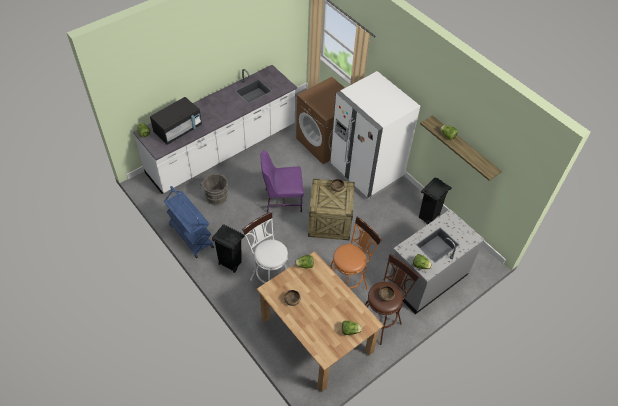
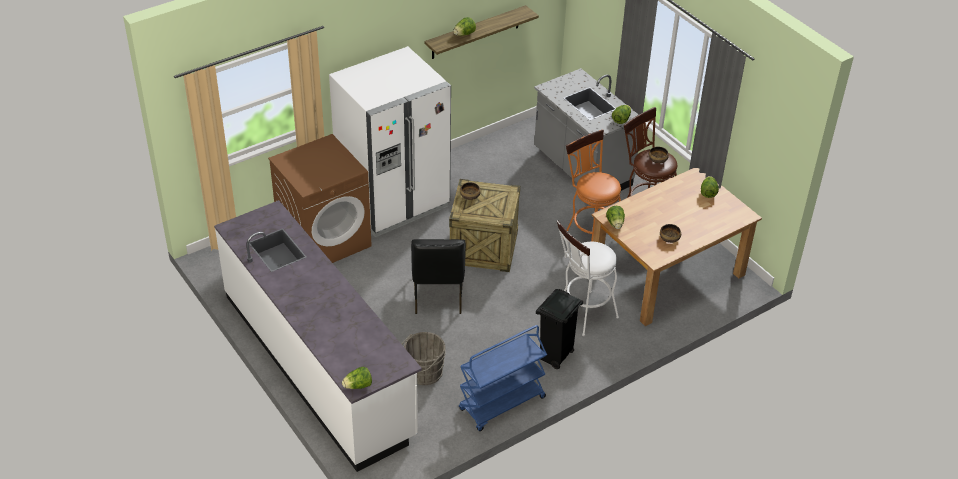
camera: 85 degrees left, 10 degrees down
(178, 130) = (356, 341): black microwave -> none
(282, 200) = (438, 295): purple chair -> black chair
(428, 217) = (482, 154): black trash can -> none

